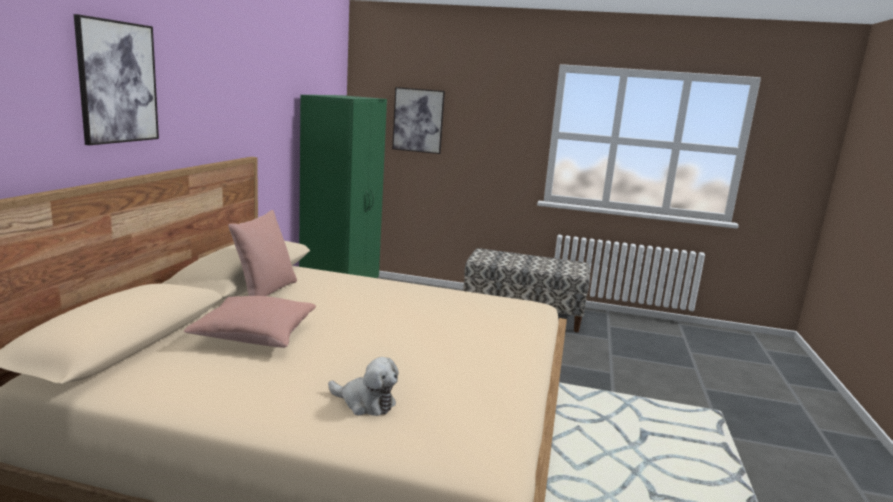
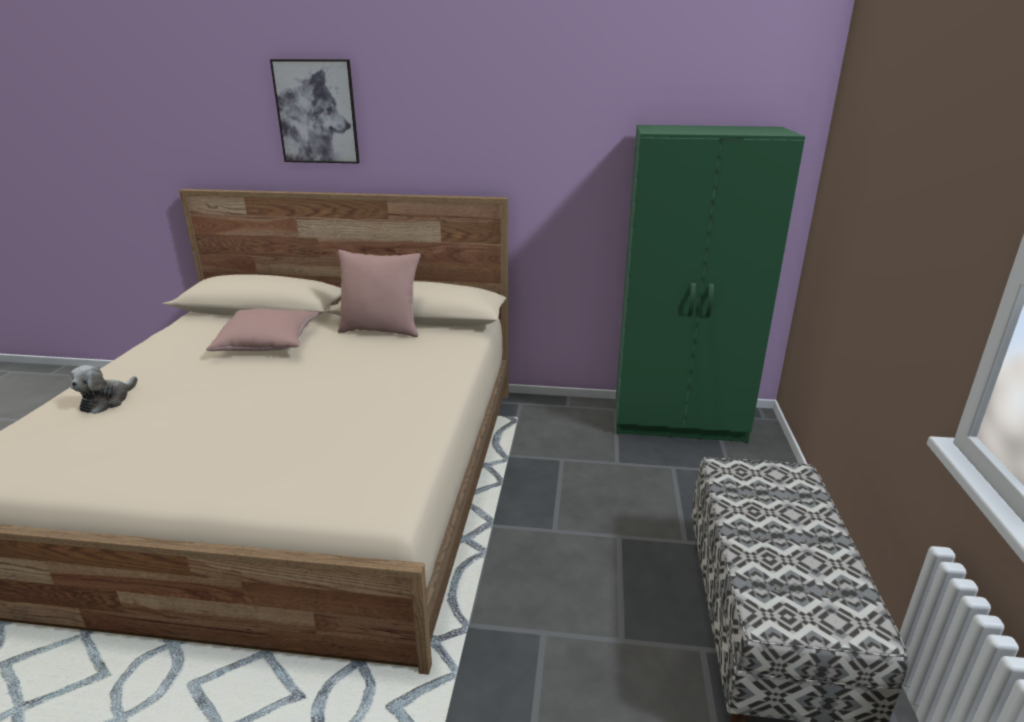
camera: 85 degrees right, 10 degrees up
(418, 120) = (866, 184): picture -> none

